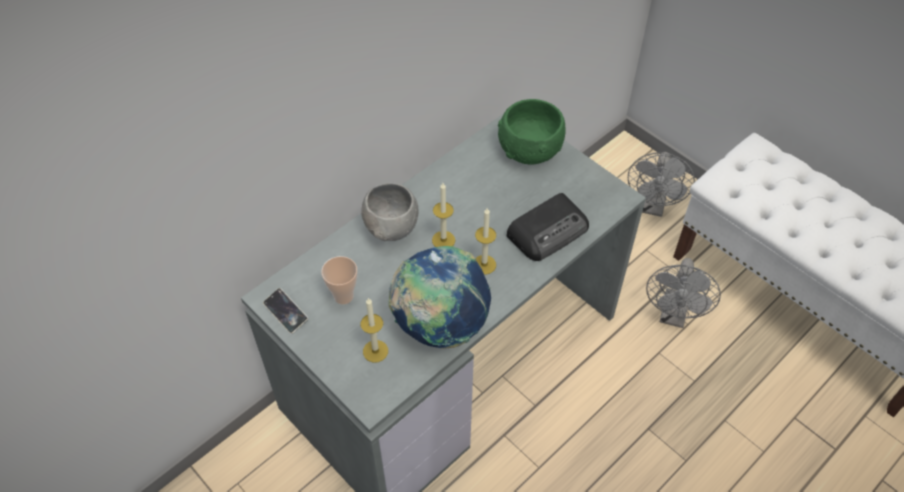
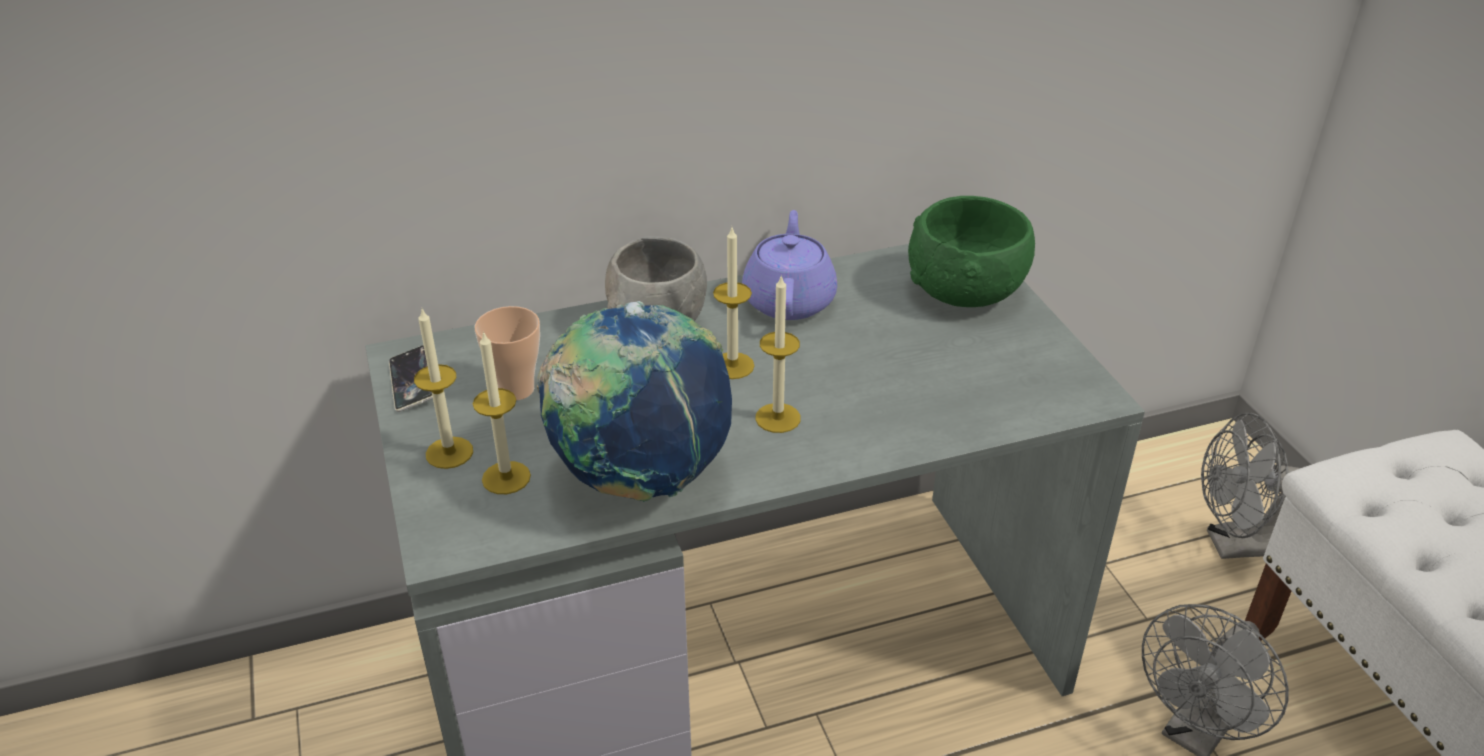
camera: 25 degrees right, 15 degrees down
(336, 347) = (449, 452): none -> candle
(446, 186) = (789, 299): none -> purple teapot
(549, 231) = (926, 405): radio -> none
(653, 206) = (1234, 545): grey fan -> grey fan turned 45 degrees clockwise

